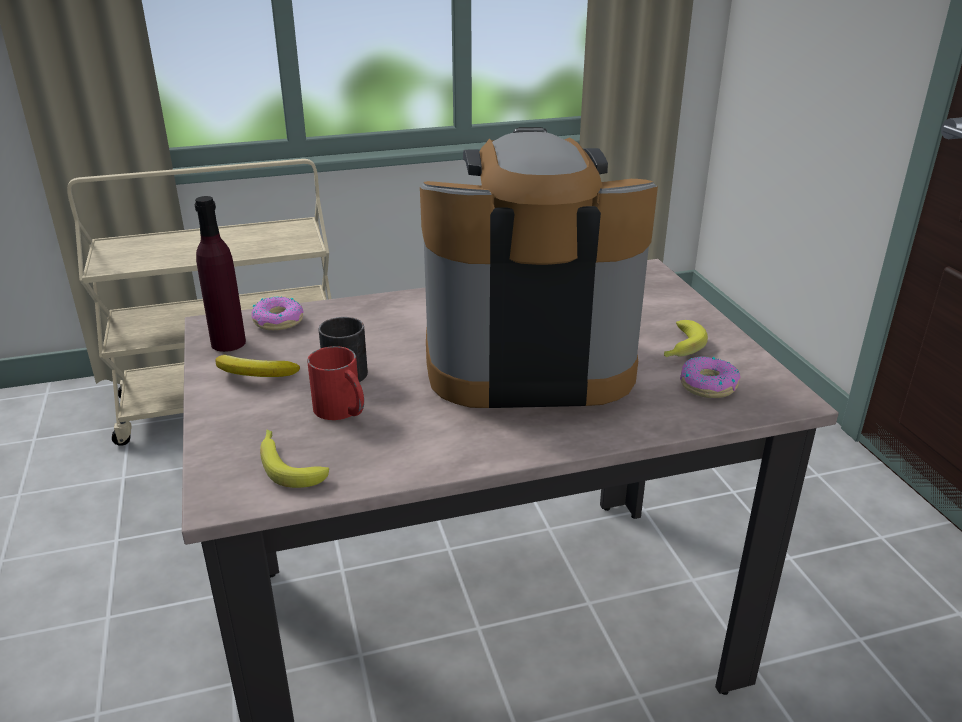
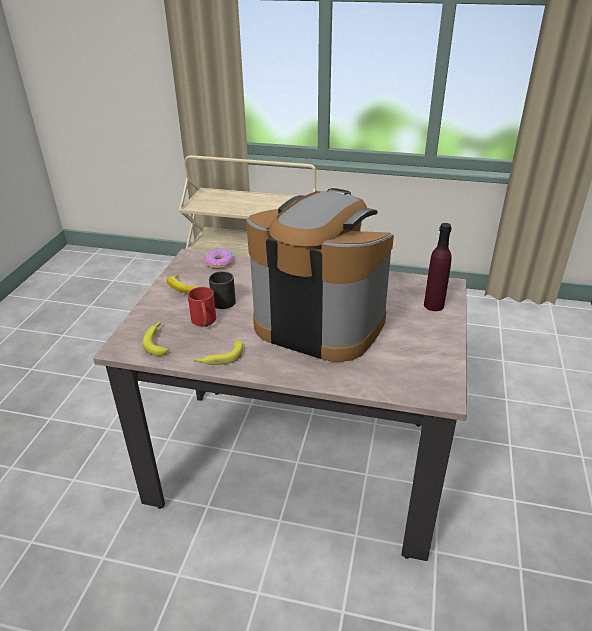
camera: 30 degrees right, 5 degrees up
(228, 343) = (187, 269): purple bottle -> purple bottle (433, 305)
(679, 348) = (413, 342): banana -> banana (219, 358)
(707, 385) = (404, 370): donut -> none

